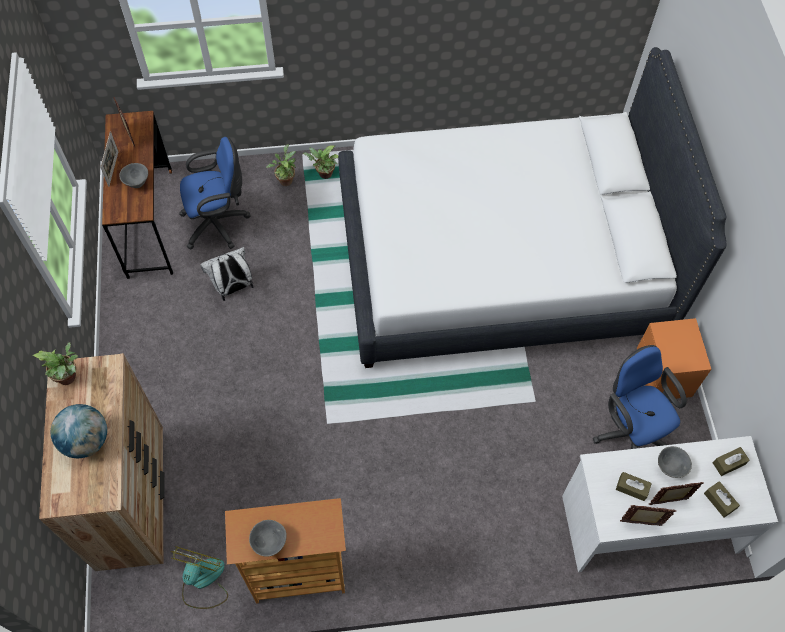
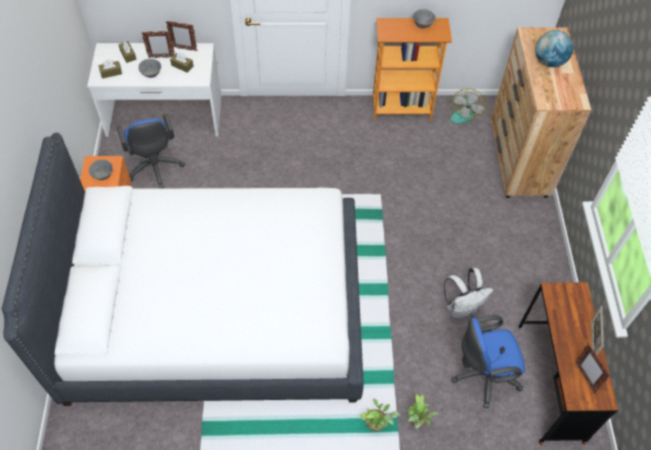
camera: 175 degrees left, 5 degrees down
(69, 377) = (572, 98): potted plant -> none
(137, 181) = (564, 323): grey bowl -> grey bowl (102, 175)

